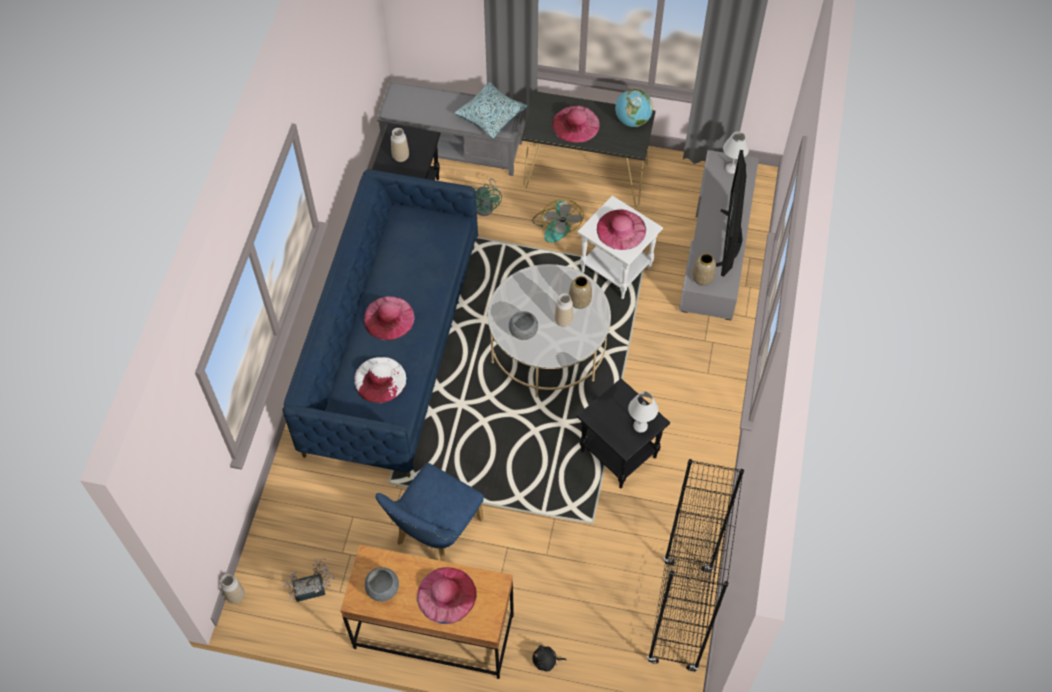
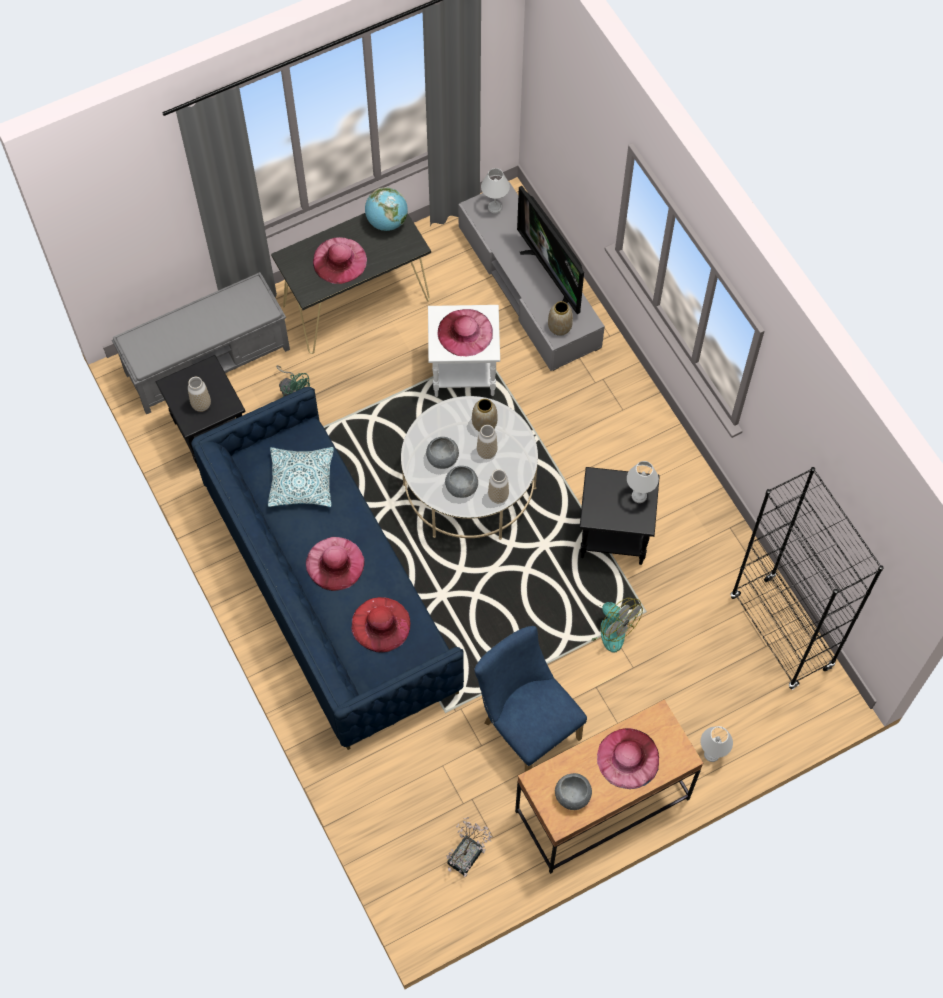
camera: 40 degrees left, 5 degrees up
(236, 596) = (407, 914): vase -> vase (498, 496)
(380, 379) = (380, 624): white hat -> red hat
(434, 535) = (526, 725): blue chair -> blue chair turned 150 degrees clockwise
(491, 115) = (243, 304): pillow -> pillow (301, 481)
(529, 303) = (442, 458): none -> grey bowl
(546, 661) = (712, 754): black plush toy -> white table lamp
(556, 225) = (373, 369): fan -> fan (606, 627)

